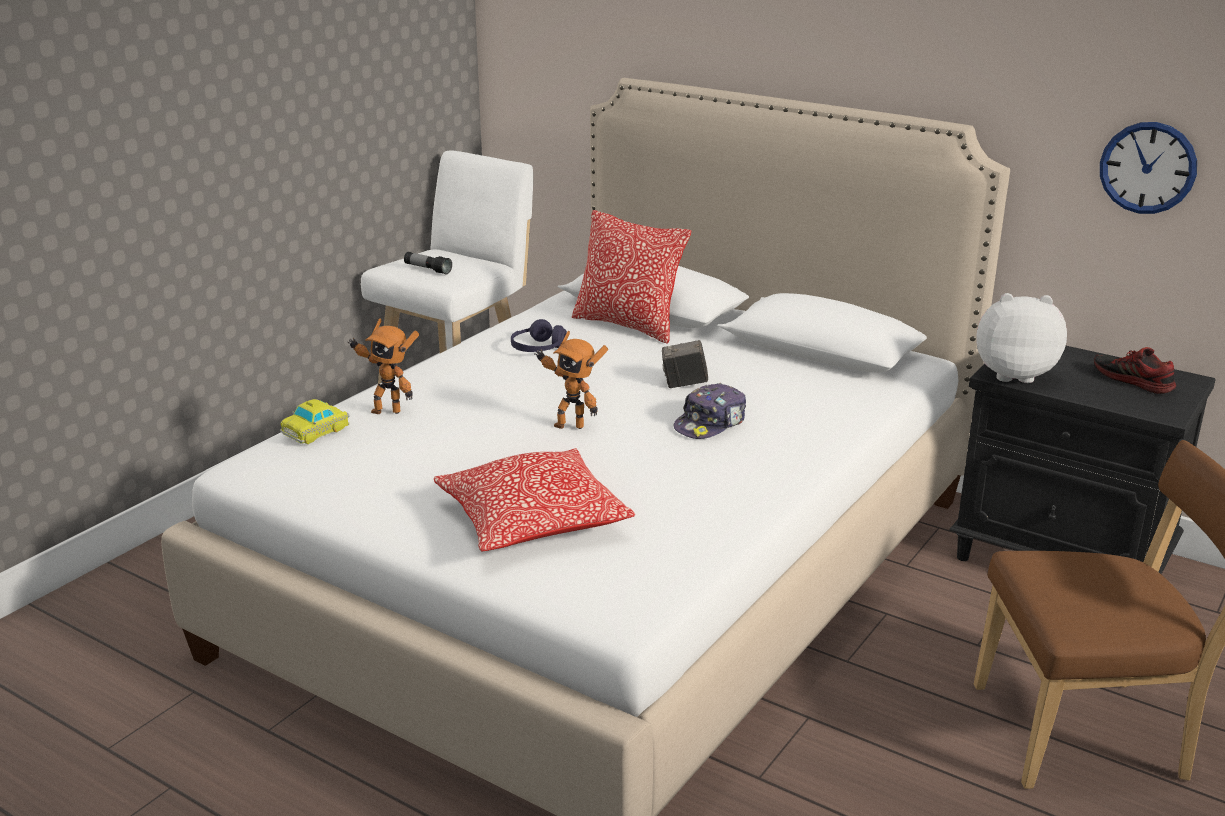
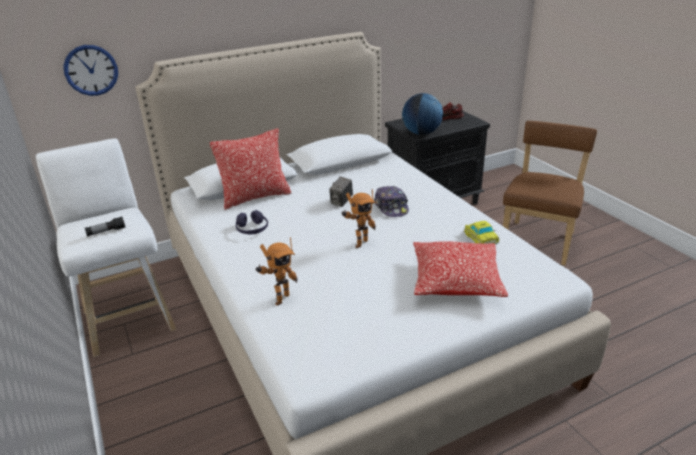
camera: 60 degrees left, 5 degrees up
(317, 430) = (284, 332): toy car -> toy car (480, 238)
(1013, 374) = (421, 133): plush toy -> globe
(1147, 168) = (421, 30): wall clock -> wall clock (91, 70)

